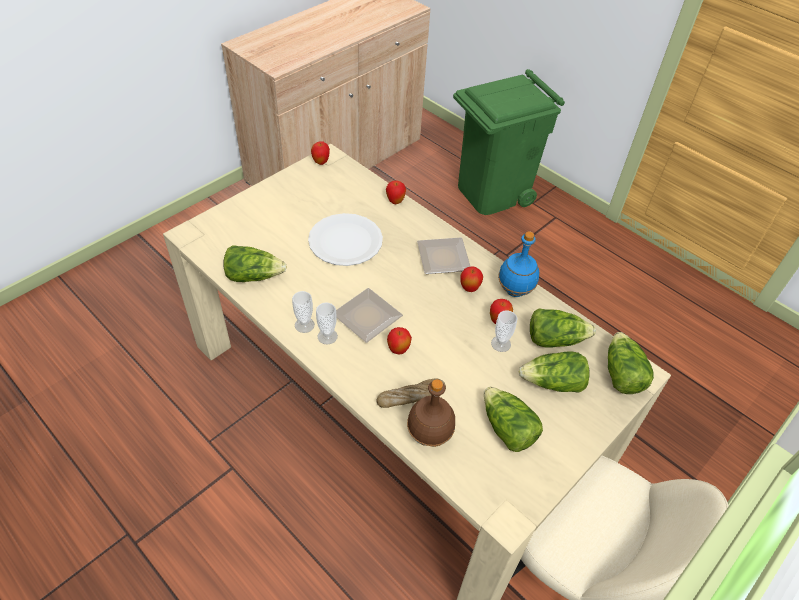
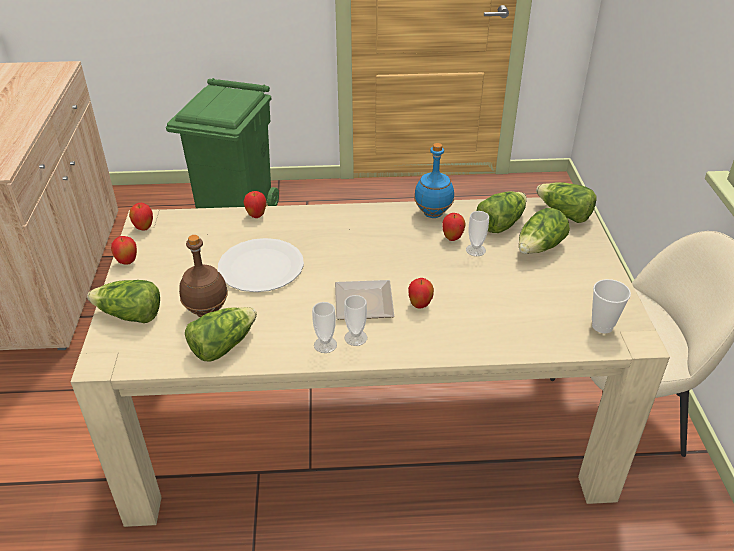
camera: 45 degrees left, 10 degrees down
(411, 397) = (475, 325): bread -> none
(429, 436) = (525, 338): brown bottle -> brown bottle (207, 312)
(445, 259) = (356, 227): plate -> none
(469, 288) = (403, 233): apple -> apple (127, 262)
(498, 482) = (602, 326): none -> cup
(507, 429) = (558, 294): lettuce -> lettuce (130, 315)

